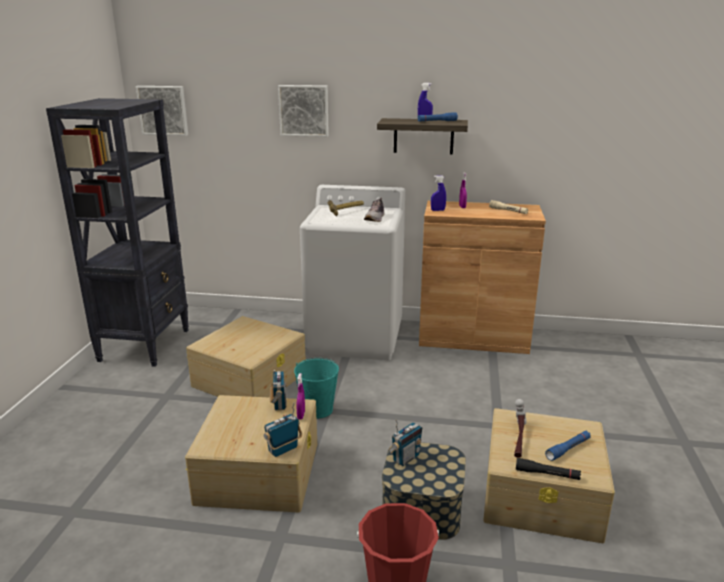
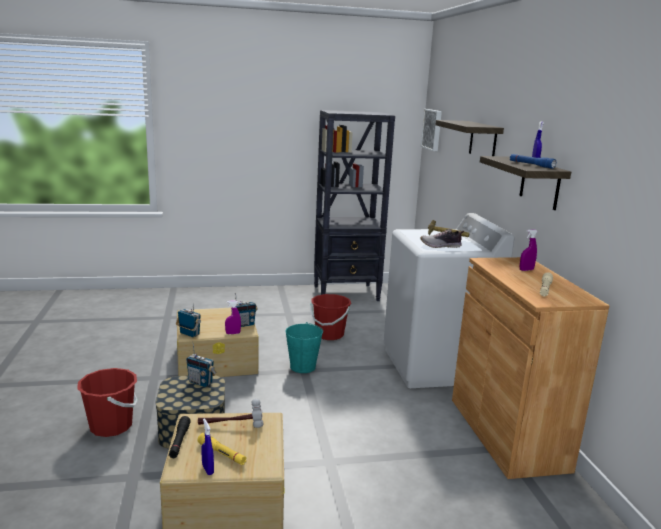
camera: 70 degrees right, 5 degrees down
(250, 378) = (329, 334): beige storage box -> red bucket
(304, 110) = (483, 140): picture -> shelf
(438, 210) = (495, 261): blue spray bottle -> blue spray bottle (207, 469)
(568, 449) = (222, 454): blue flashlight -> yellow flashlight

